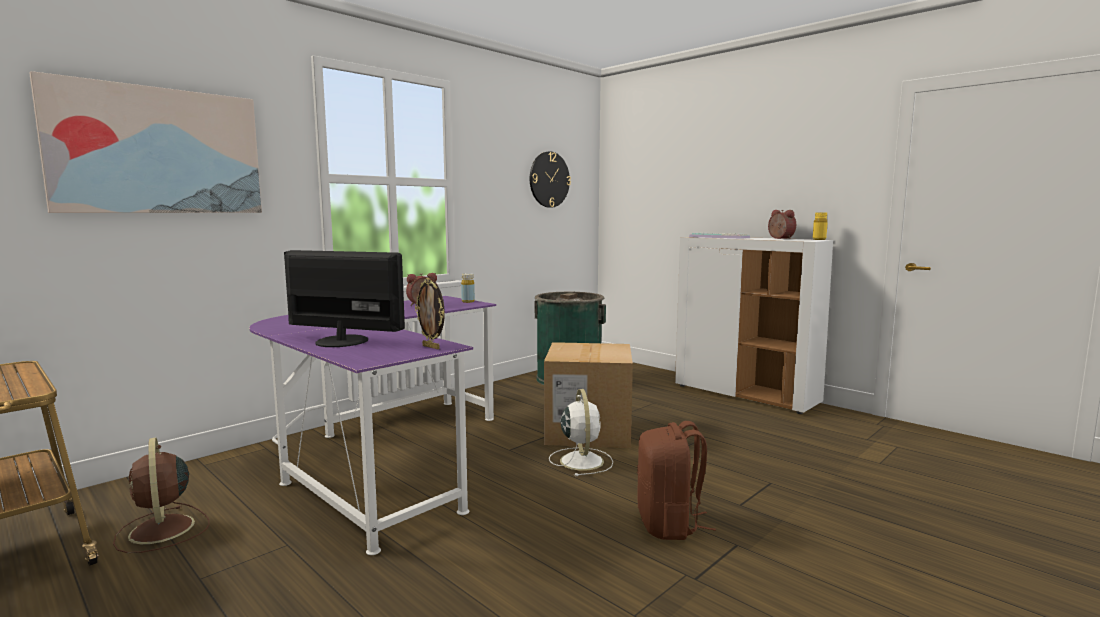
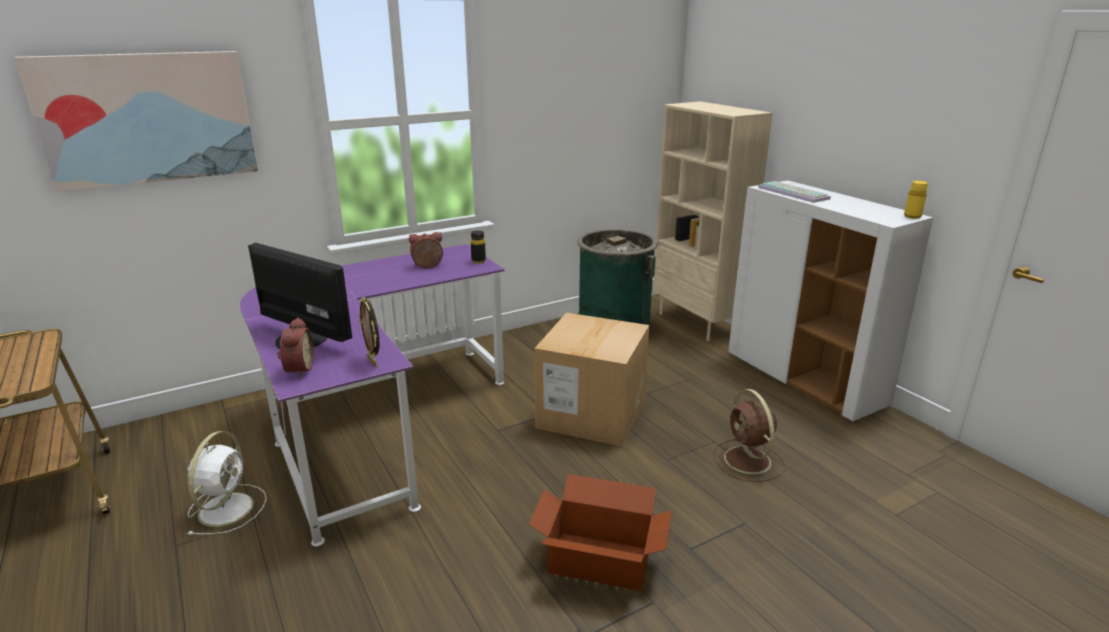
camera: 15 degrees right, 15 degrees up
(162, 530) = (166, 484): brown fan -> brown fan (748, 461)
(468, 301) = (478, 261): yellow bottle -> black bottle
(549, 179) = (609, 94): wall clock -> none
(581, 460) = (561, 457): white fan -> white fan (227, 507)
(636, 370) = (697, 323): none -> beige bookcase
(669, 524) = (600, 561): brown backpack -> cardboard box
(779, 238) = (866, 205): alarm clock -> alarm clock (297, 369)

